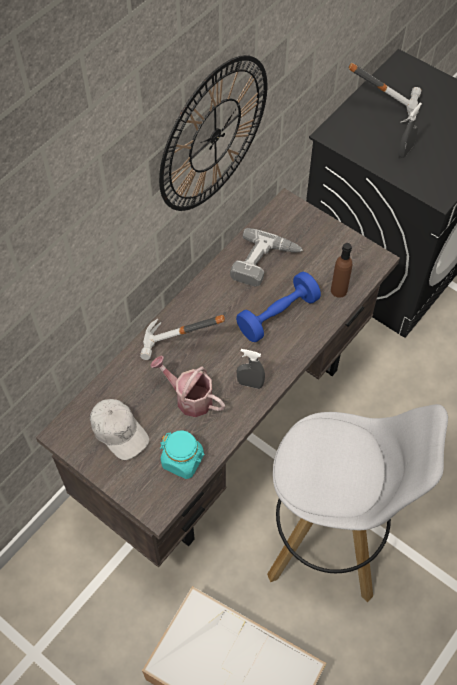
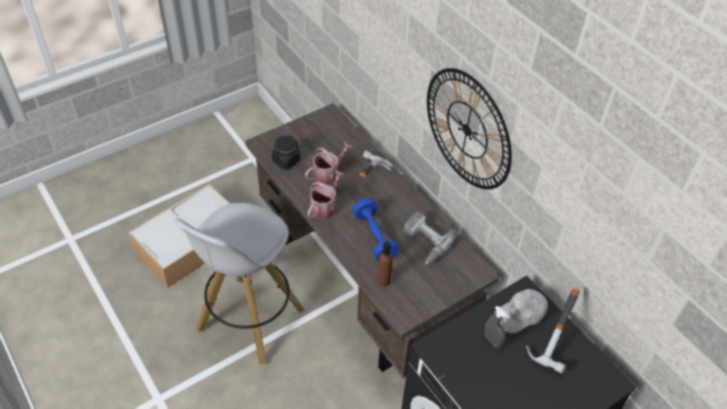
camera: 105 degrees right, 10 degrees down
(119, 431) = (319, 137): white cap -> white cap (520, 314)
(183, 460) = (286, 161): turquoise jar -> black jar
(250, 384) = (325, 206): grey spray bottle -> watering can

